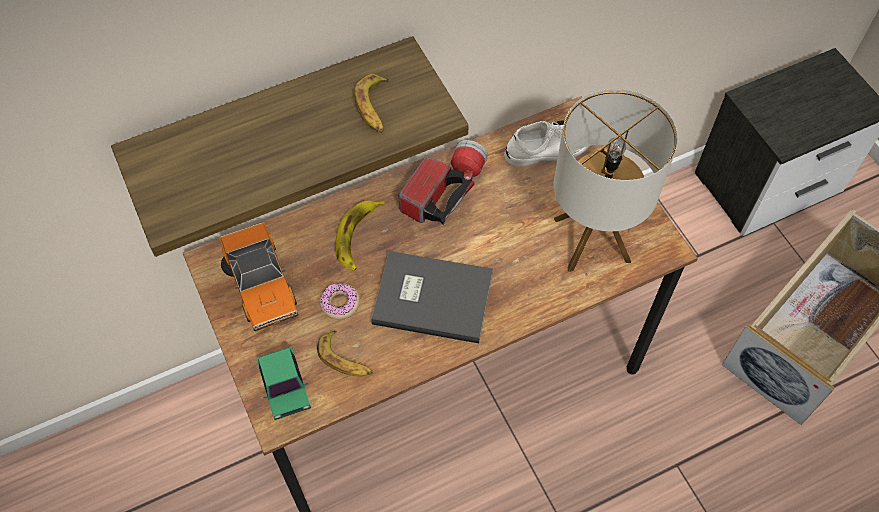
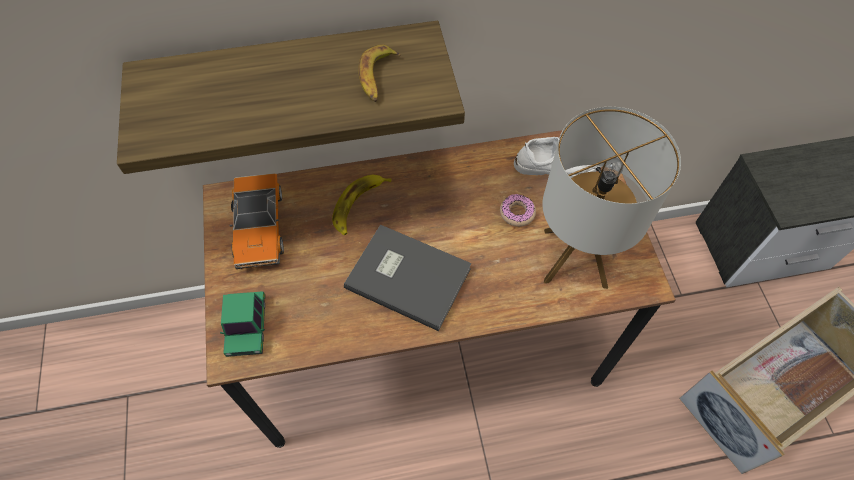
camera: 15 degrees right, 0 degrees up
(340, 303) = (322, 262): donut -> donut (517, 213)
(345, 359) = (310, 315): banana -> none
(444, 190) = (449, 181): flashlight -> none

